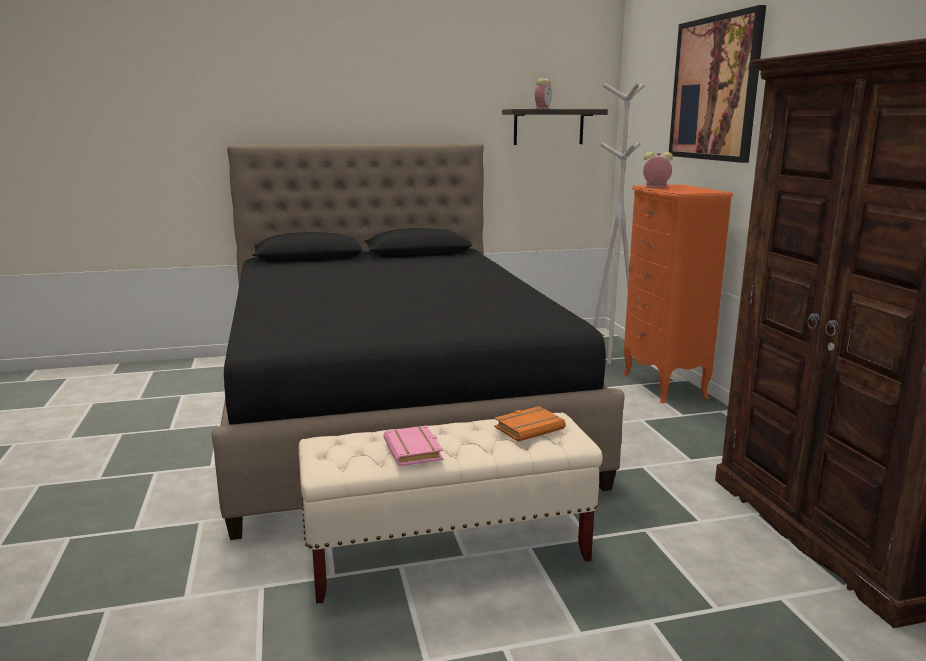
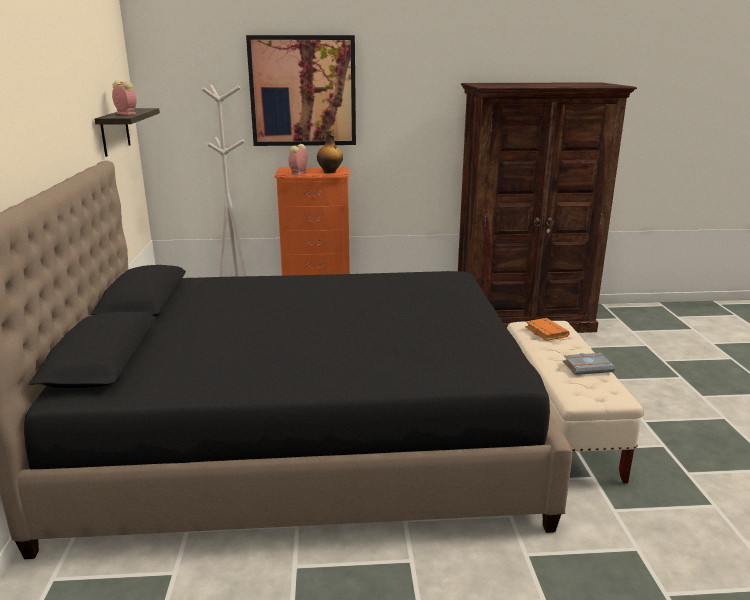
camera: 80 degrees left, 5 degrees up
(415, 451) = (588, 366): pink book -> grey book
(678, 190) = (330, 172): none -> bottle

